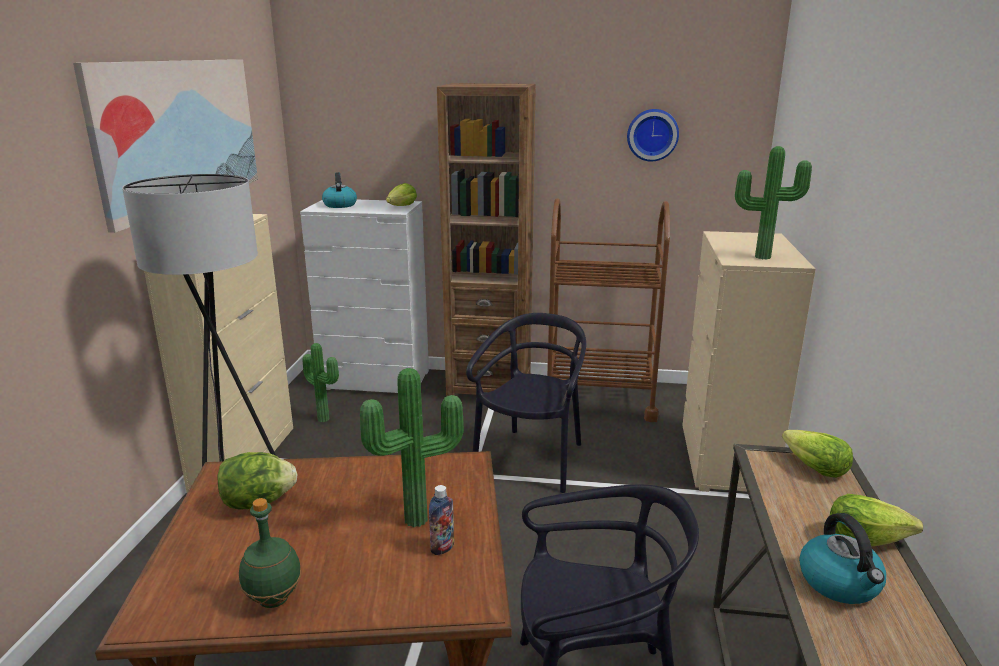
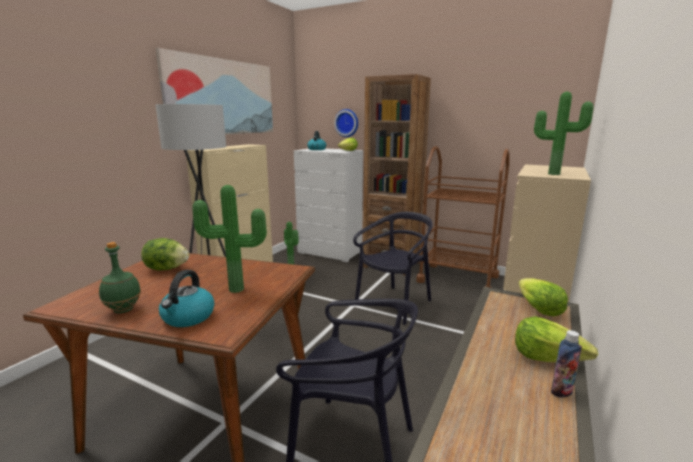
camera: 20 degrees right, 5 degrees down
(442, 548) = (236, 304): bottle -> bottle (561, 391)
(652, 135) = (505, 108): wall clock -> wall clock (347, 123)
(840, 583) = (500, 381): kettle -> kettle (188, 317)

